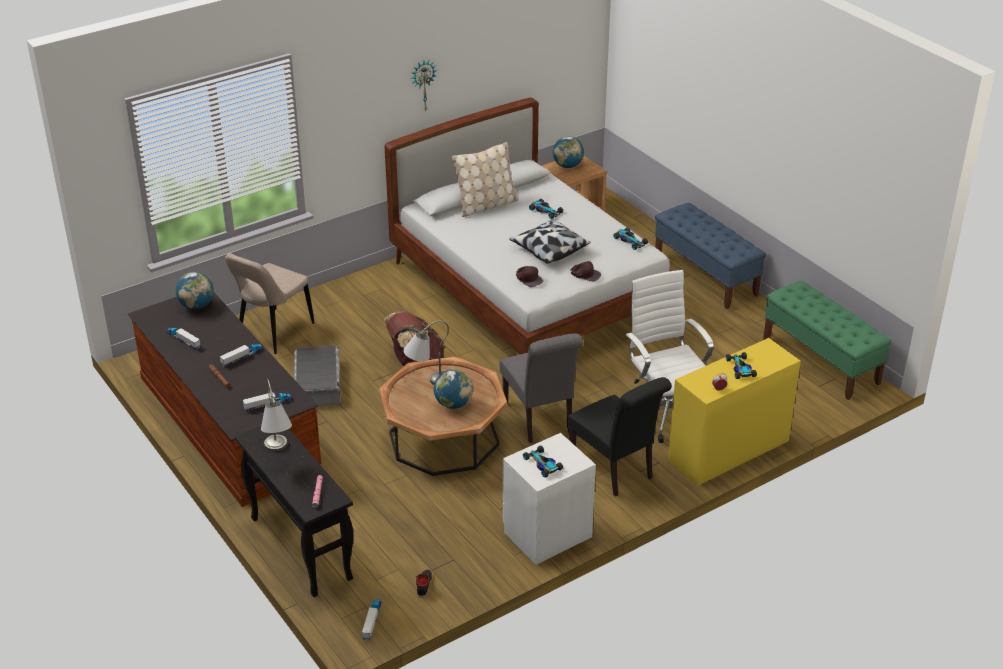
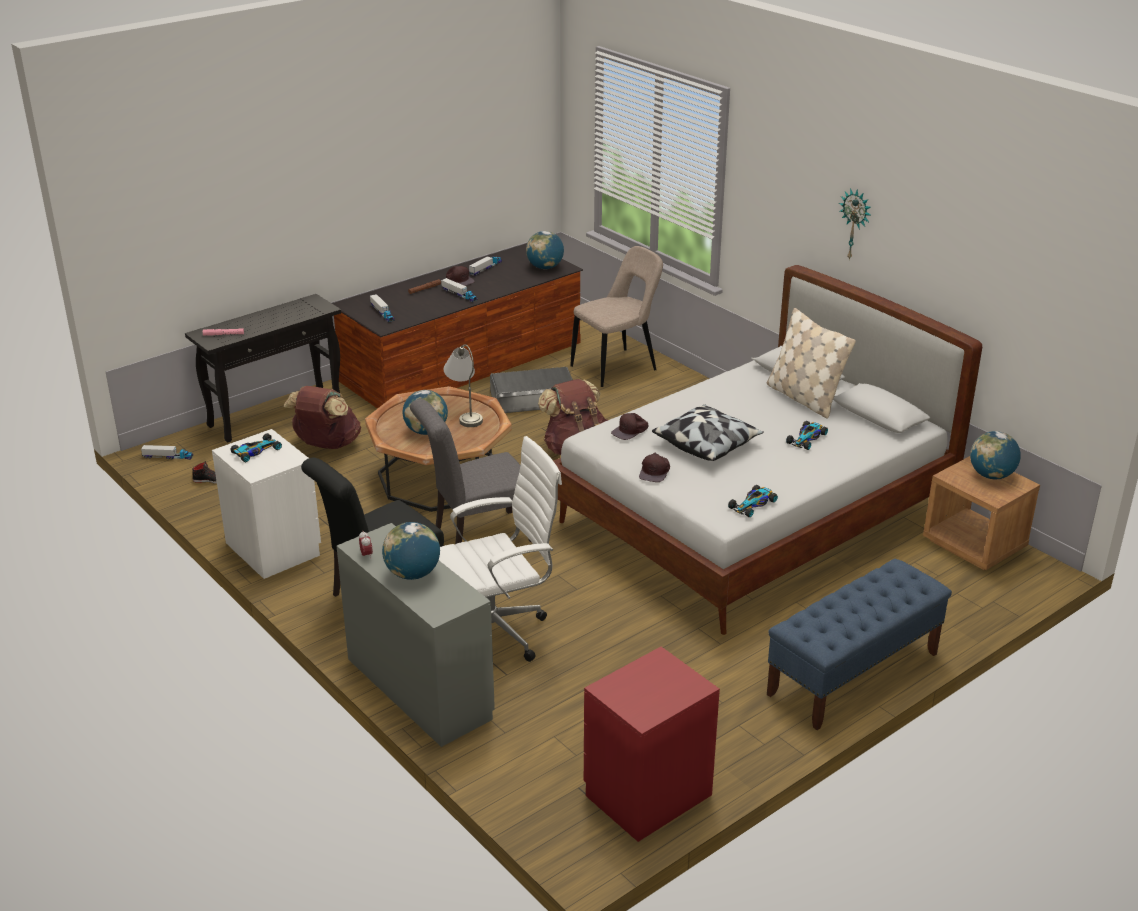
camera: 85 degrees right, 5 degrees down
(206, 356) = (459, 280): none -> brown cap
(273, 333) = (617, 367): beige chair -> beige chair turned 120 degrees clockwise
(278, 454) = (285, 313): grey table lamp -> none
(372, 510) = (326, 445): none -> brown backpack
(728, 451) = (418, 688): yellow desk -> grey desk
(740, 369) = (412, 574): toy car -> globe
(821, 361) = (647, 794): green bench -> red nightstand

